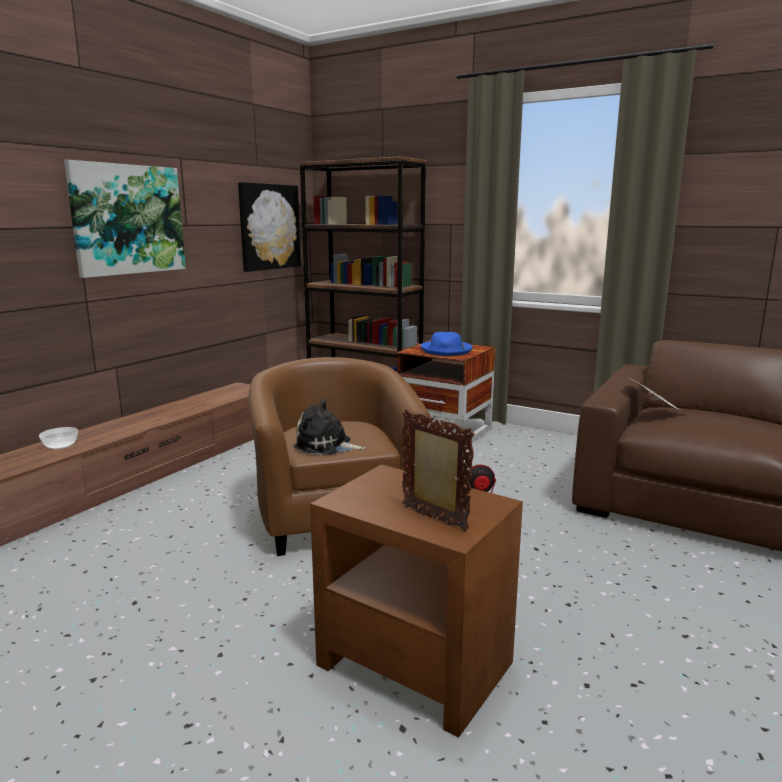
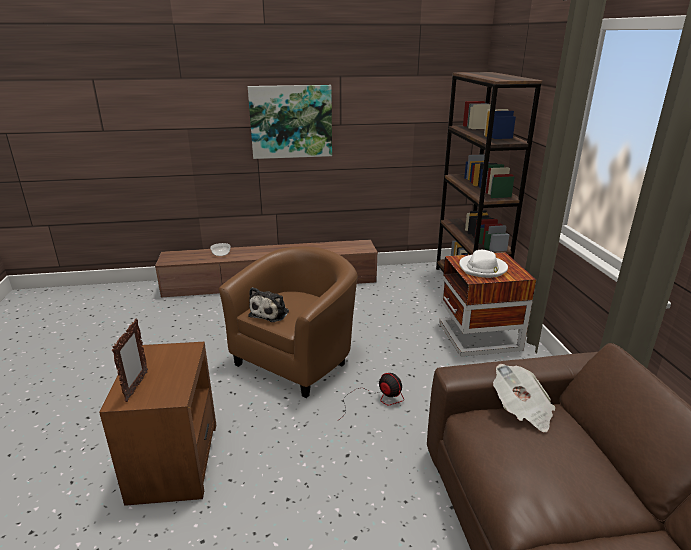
camera: 50 degrees right, 10 degrees up
(269, 227) = (423, 125): picture -> none
(326, 446) = (270, 313): plush toy -> plush toy turned 135 degrees counterclockwise
(446, 350) = (483, 268): blue hat -> white hat

